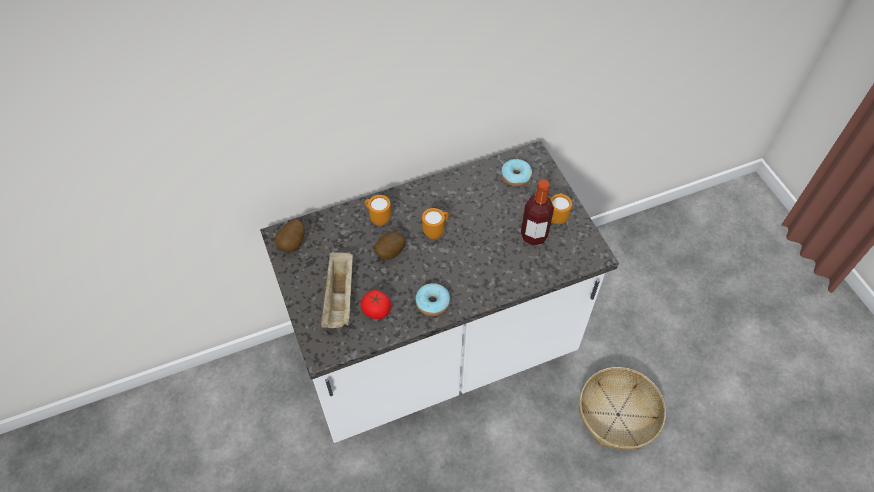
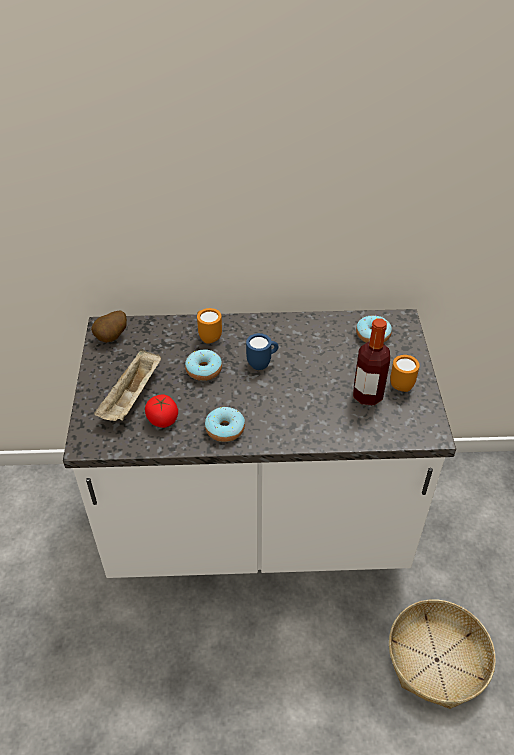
camera: 20 degrees right, 10 degrees down
(389, 252) = (204, 370): potato -> donut
(436, 231) = (262, 364): orange mug -> blue mug

